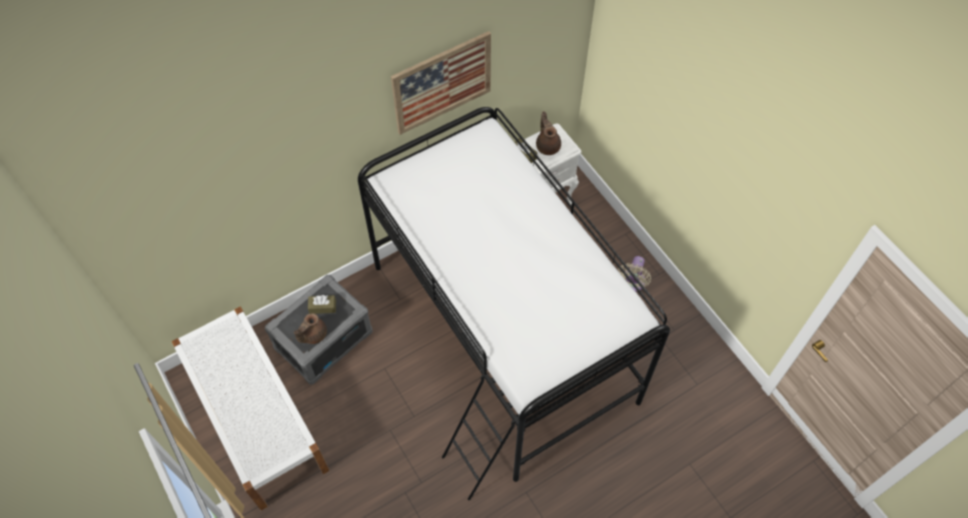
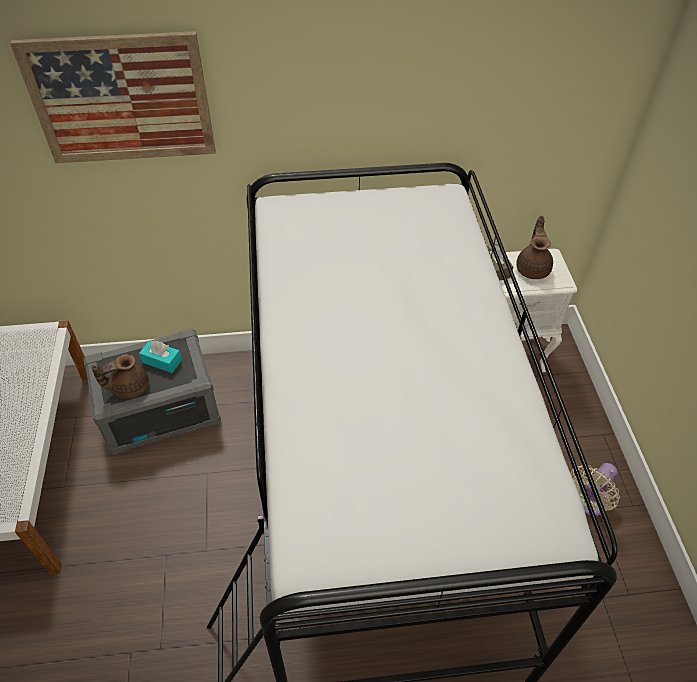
camera: 25 degrees right, 10 degrees down
(322, 307) = (162, 361): brown tissue box -> turquoise tissue box
(442, 82) = (397, 89): picture -> picture (121, 99)

